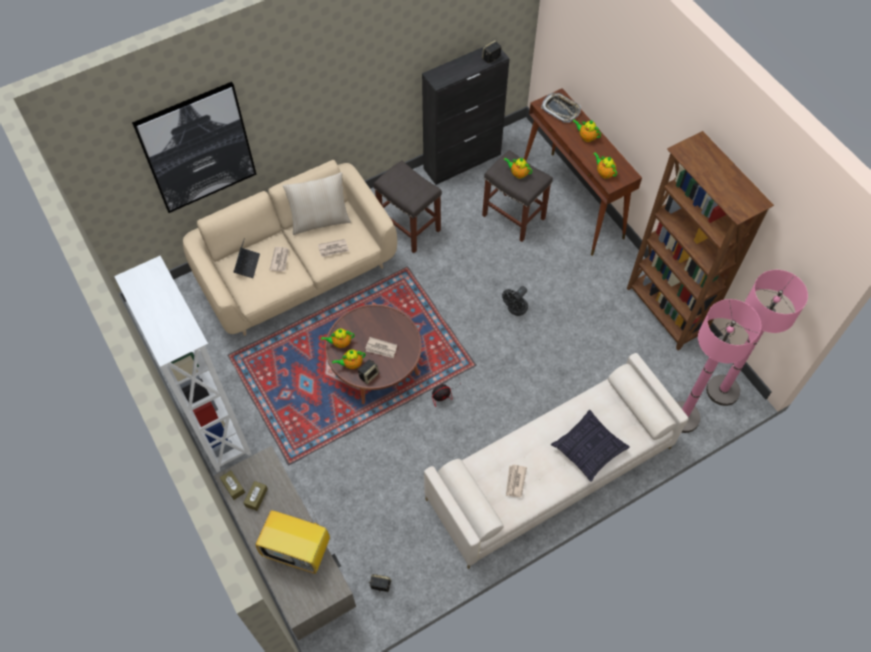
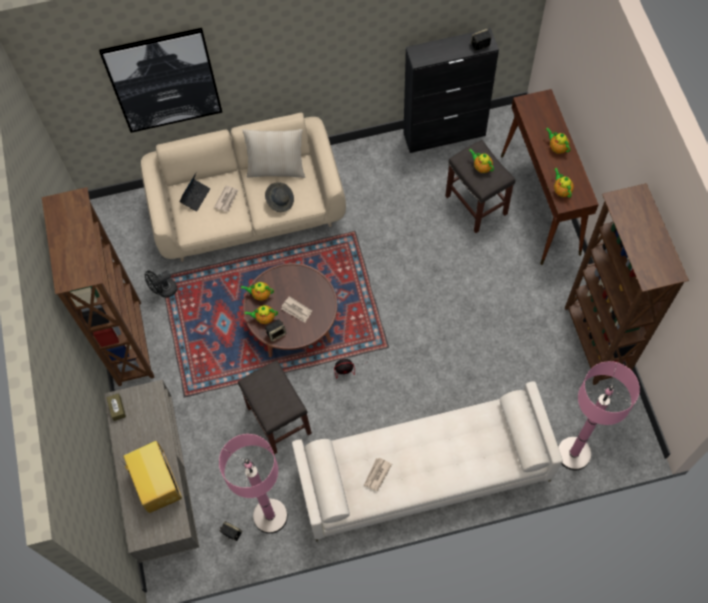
camera: 20 degrees right, 5 degrees up
(216, 426) = (130, 342): white bookcase -> brown bookcase
(256, 497) = (134, 424): brown tissue box -> none
(298, 550) = (156, 483): television -> television turned 150 degrees counterclockwise
(333, 249) = (280, 200): newspaper -> grey hat
(408, 227) = (368, 190): grey stool -> grey stool (278, 420)
(515, 310) = (445, 301): black fan -> black fan (164, 290)
(561, 109) = (541, 112): tray -> none
(588, 449) = (457, 463): pillow -> none
(722, 391) = (624, 438): pink floor lamp -> pink floor lamp (270, 516)

